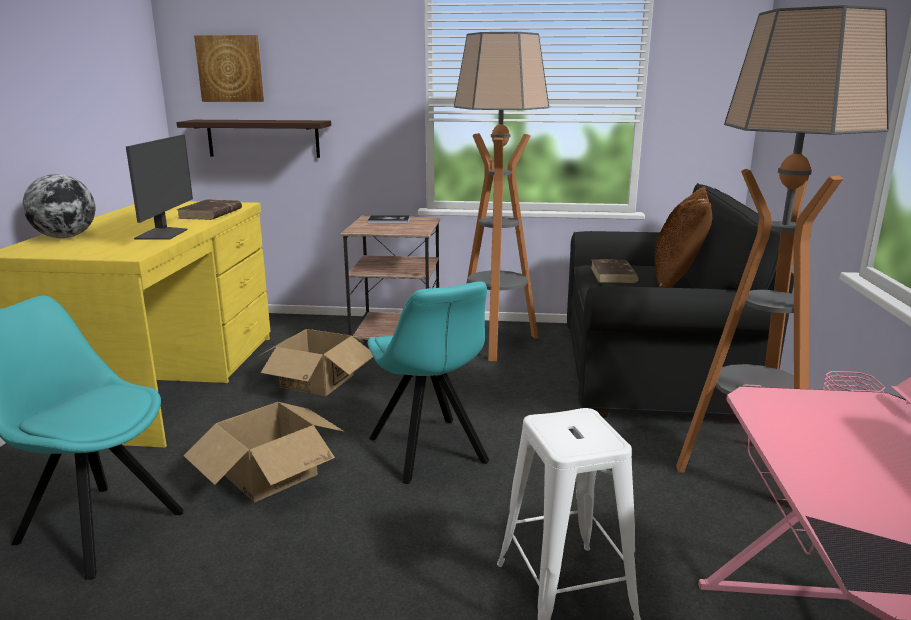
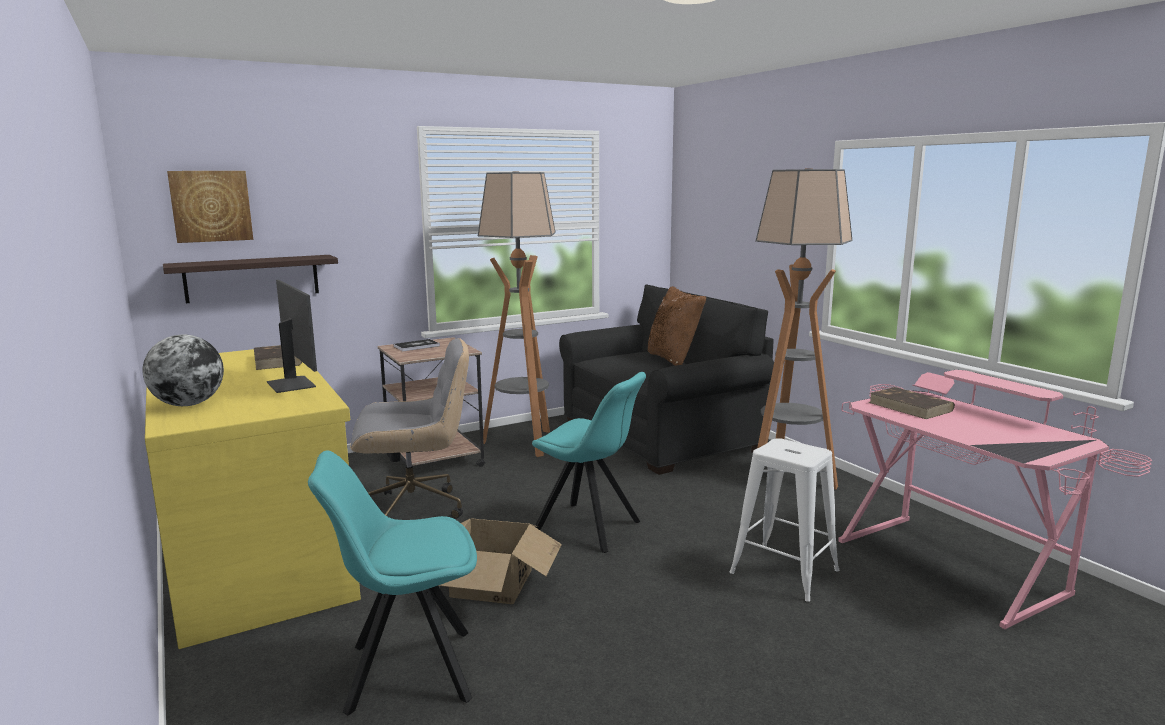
camera: 35 degrees left, 5 degrees down
(317, 381) = (416, 509): cardboard box -> grey office chair
(613, 275) = (624, 363): brown book -> brown book (911, 407)

